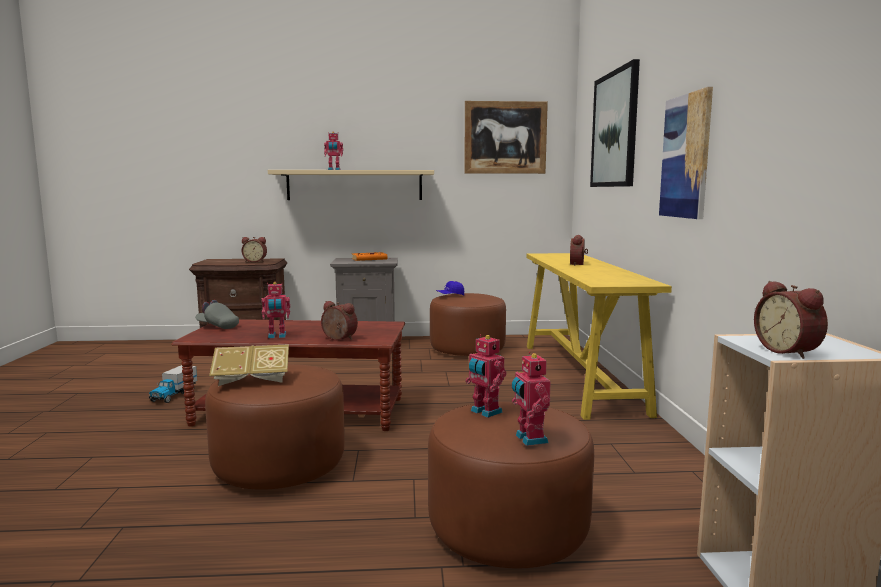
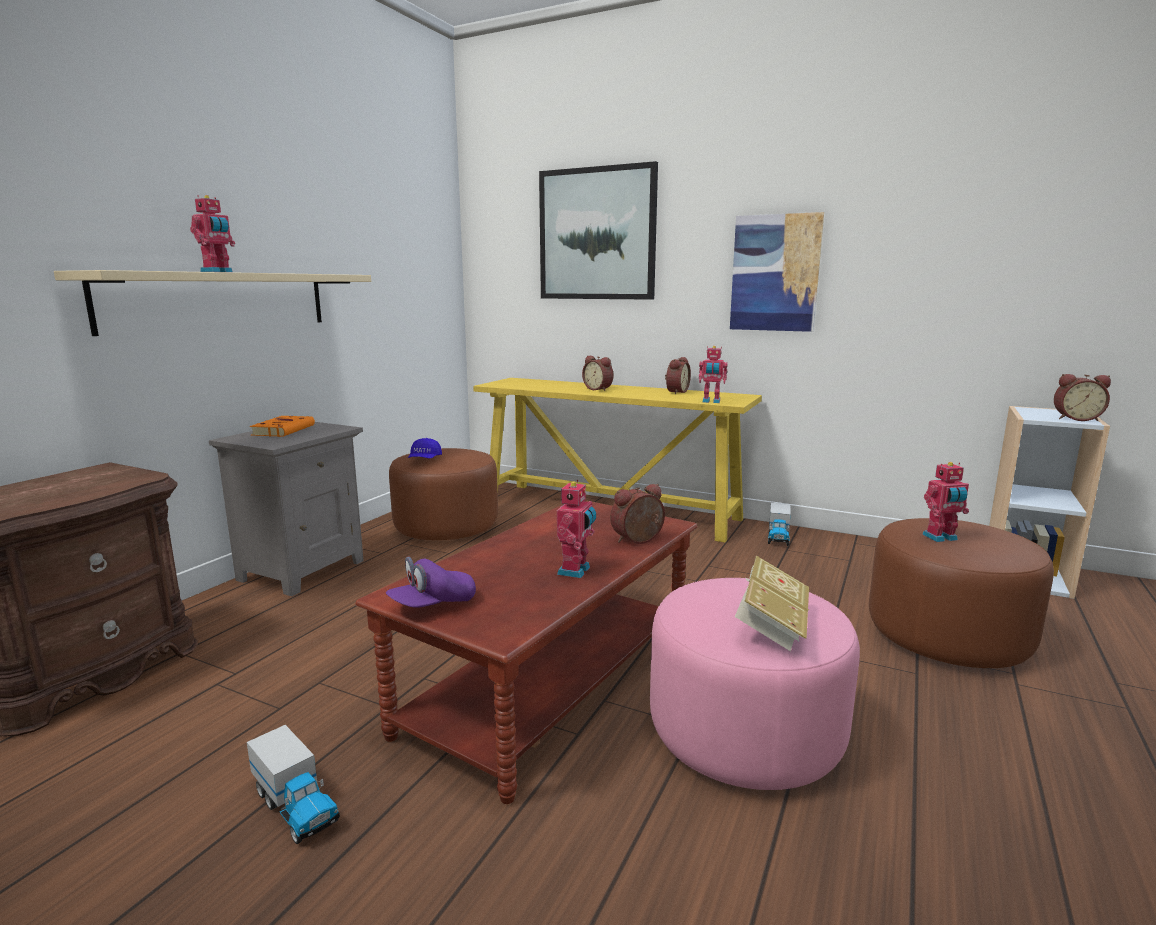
camera: 60 degrees left, 5 degrees up
(217, 326) = (433, 605): grey cap -> purple cap
(255, 261) = (93, 481): alarm clock -> alarm clock (676, 392)
(280, 465) = (744, 733): brown ottoman -> pink ottoman
(505, 137) = (403, 229): picture -> none
(529, 439) = (1016, 539): toy robot -> toy robot (711, 401)
(638, 436) = (778, 537): none -> toy truck

